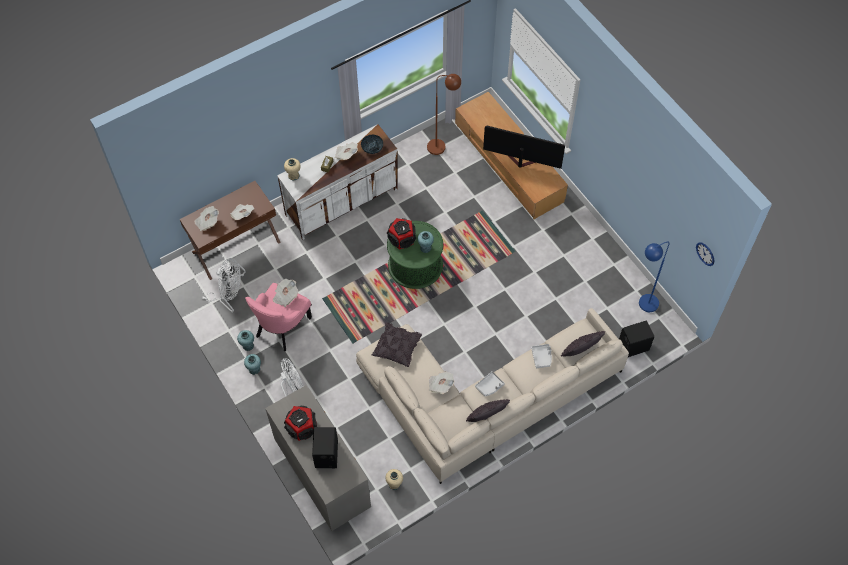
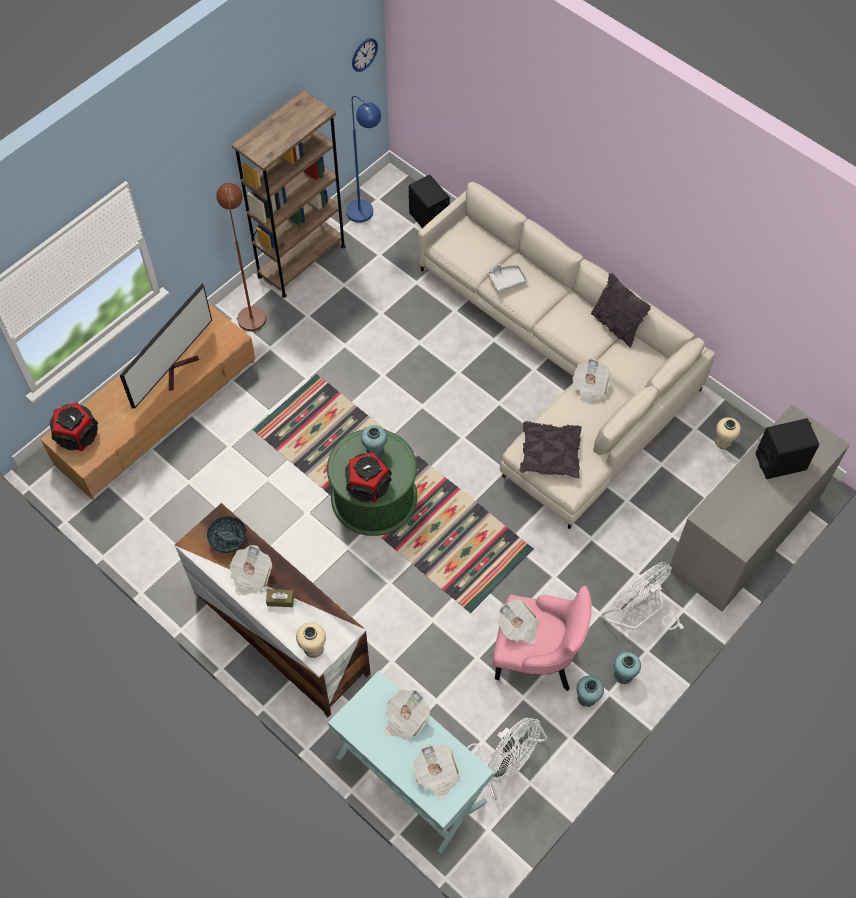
camera: 105 degrees left, 0 degrees up
(228, 293) = (503, 761): white fan -> white fan turned 135 degrees clockwise
(236, 246) = (410, 779): brown desk -> turquoise desk
(302, 427) = (754, 503): speaker -> speaker (77, 435)
(442, 148) = (142, 511): brown floor lamp -> brown floor lamp (251, 312)
(489, 386) = (570, 330): grey tray -> none
(520, 162) = (178, 369): television -> television turned 150 degrees counterclockwise
(580, 352) = (483, 241): black pillow -> none
(611, 260) = (301, 261): none -> brown bookcase

